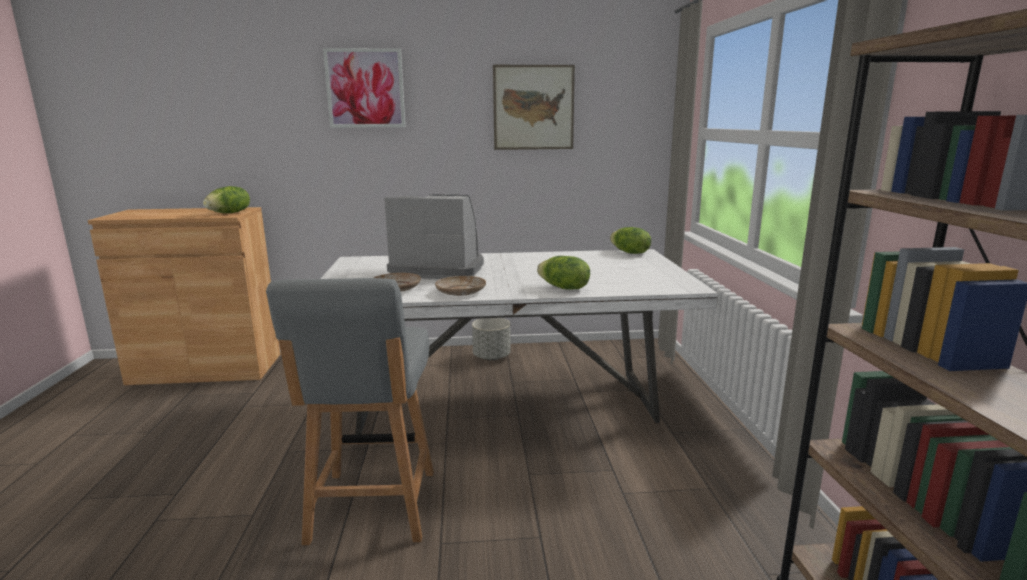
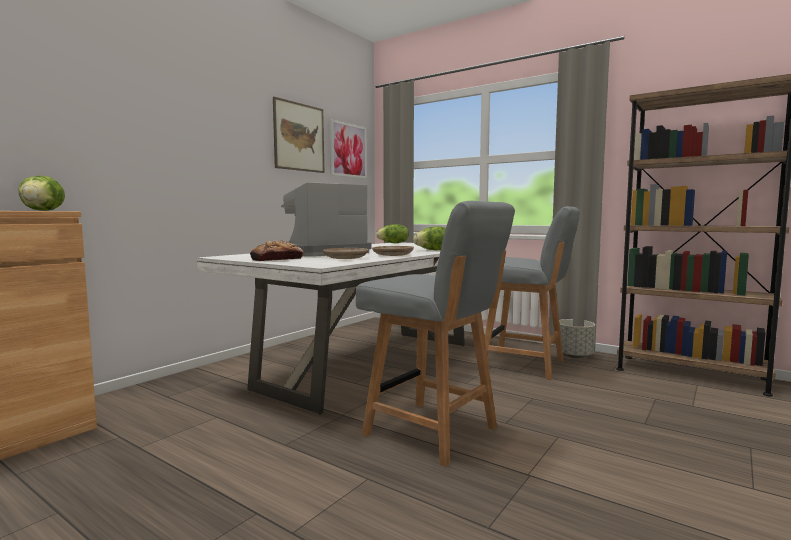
camera: 50 degrees left, 10 degrees down
(350, 277) = (277, 259): none -> bread
(365, 88) = (170, 94): picture -> picture (348, 150)
(492, 357) = (295, 350): grey planter -> grey planter (574, 355)
(657, 490) = (525, 365): none -> grey chair

